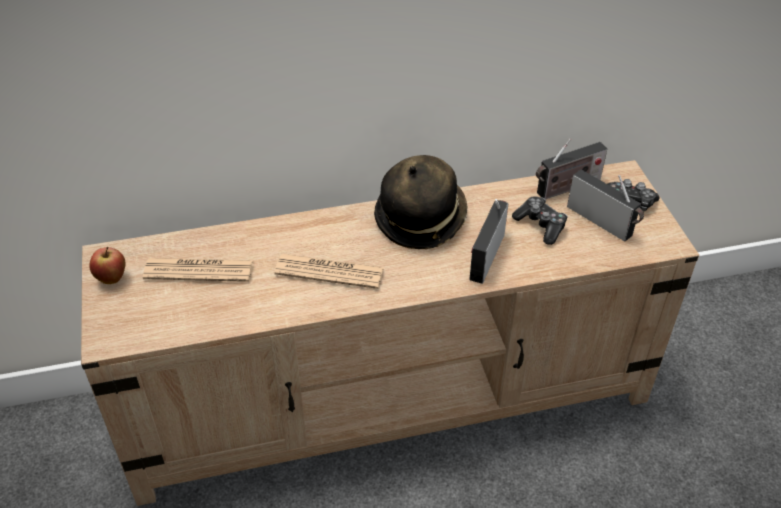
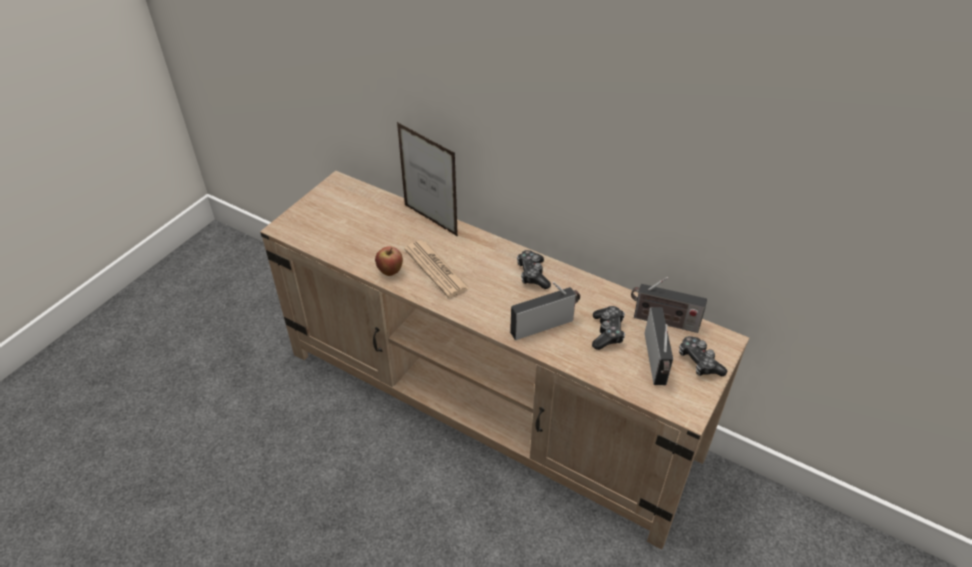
camera: 45 degrees right, 0 degrees up
(112, 279) = (326, 197): apple -> apple (390, 272)
(199, 270) = (371, 221): newspaper -> none
(261, 231) = (430, 220): none -> picture frame
(420, 218) = (532, 274): hat -> game controller

